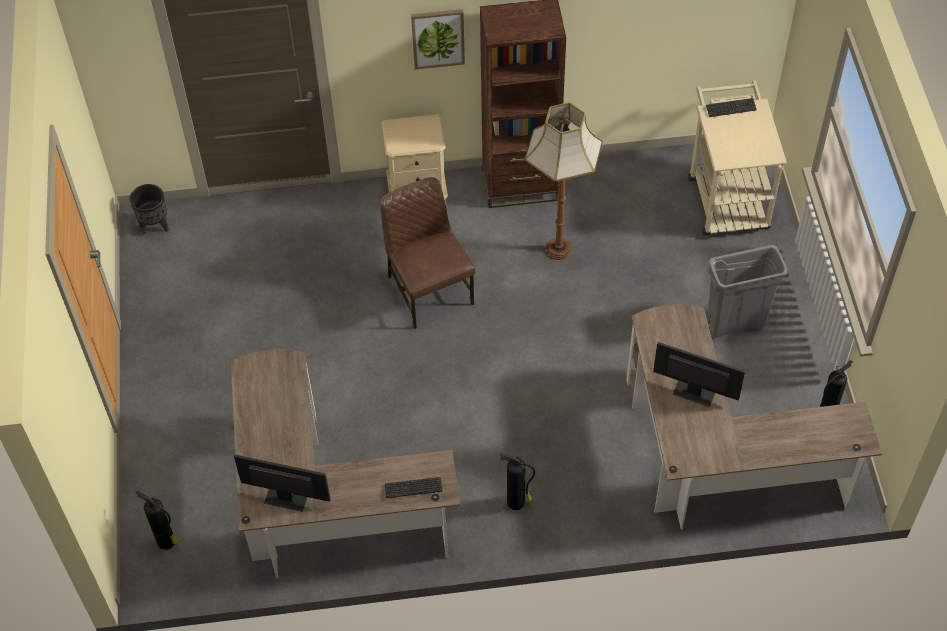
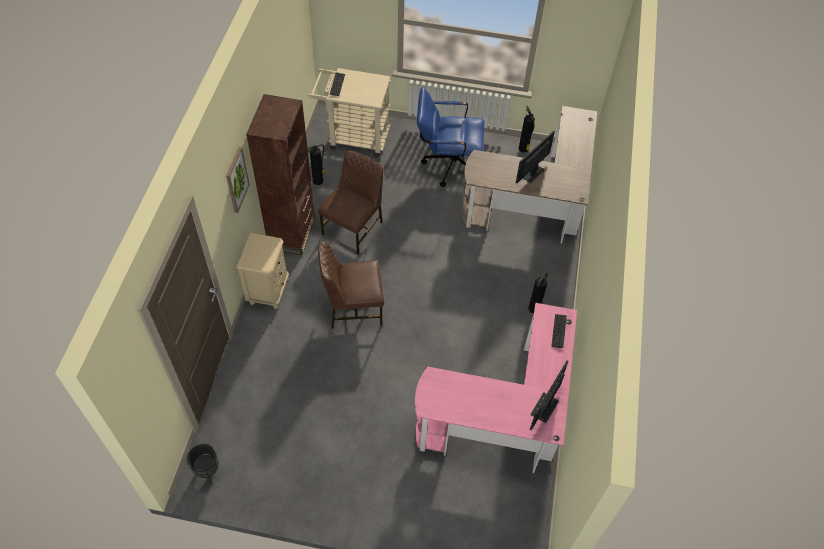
camera: 75 degrees left, 0 degrees up
(167, 542) = (502, 527): fire extinguisher -> fire extinguisher (318, 180)
(322, 506) = (503, 418): brown desk -> pink desk
(560, 249) = (354, 228): floor lamp -> brown chair
(736, 324) = (447, 164): grey trash can -> blue office chair

